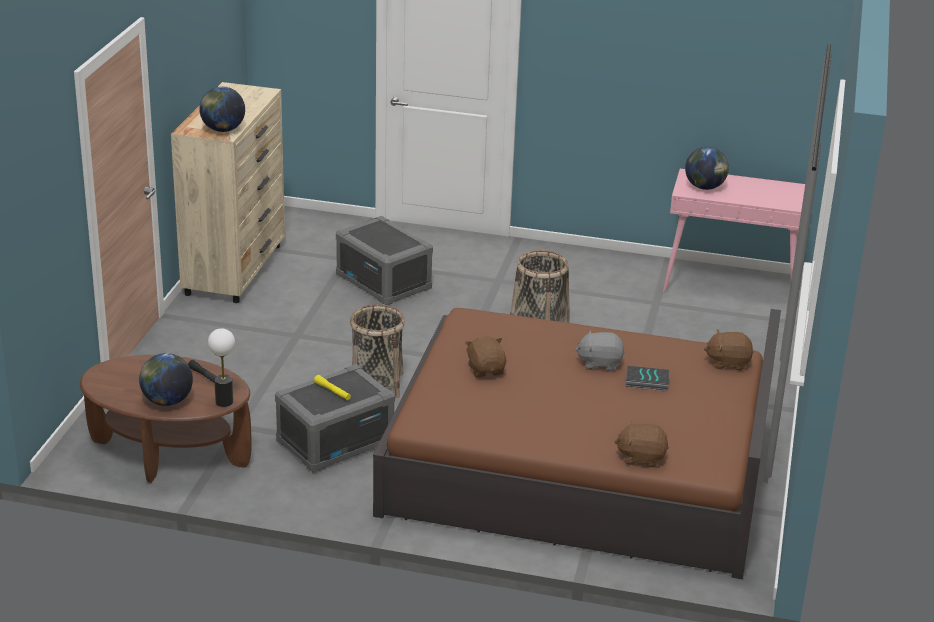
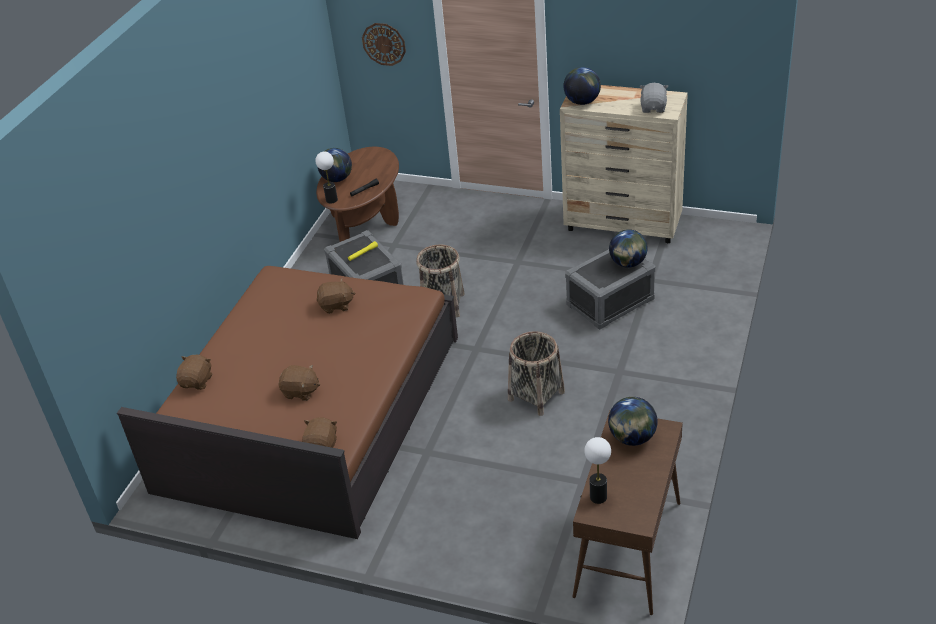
camera: 100 degrees right, 10 degrees up
(49, 216) = (384, 44): none -> wall clock
(377, 228) = (628, 263): none -> globe
(600, 363) = (334, 366): grey plush toy -> grey plush toy (653, 108)
(646, 382) = (301, 392): book -> brown plush toy
(731, 284) = (628, 550): pink console table -> brown console table
(779, 202) = (598, 497): none -> table lamp

